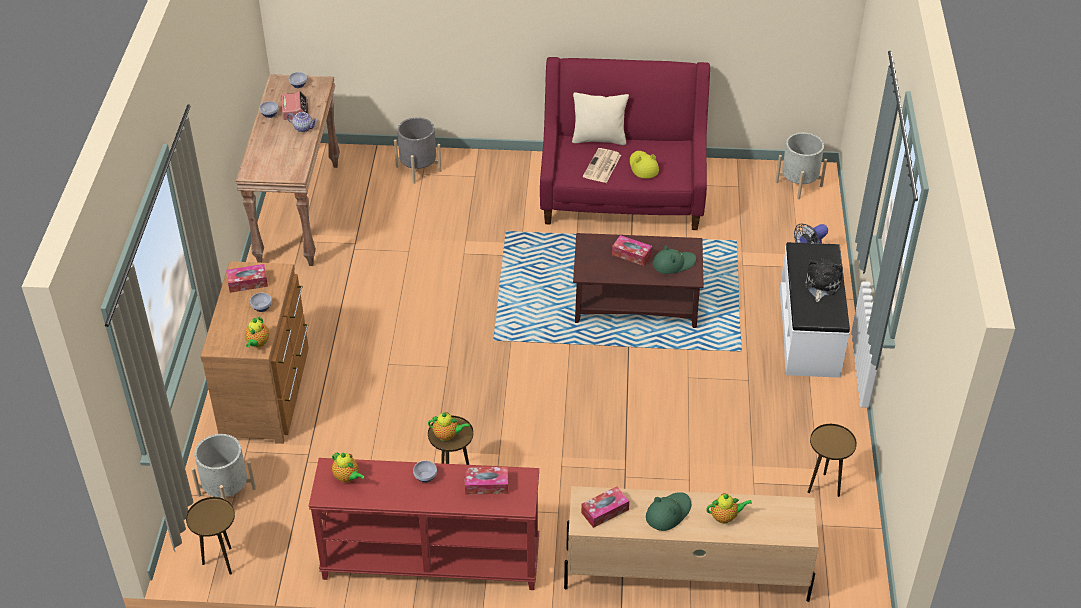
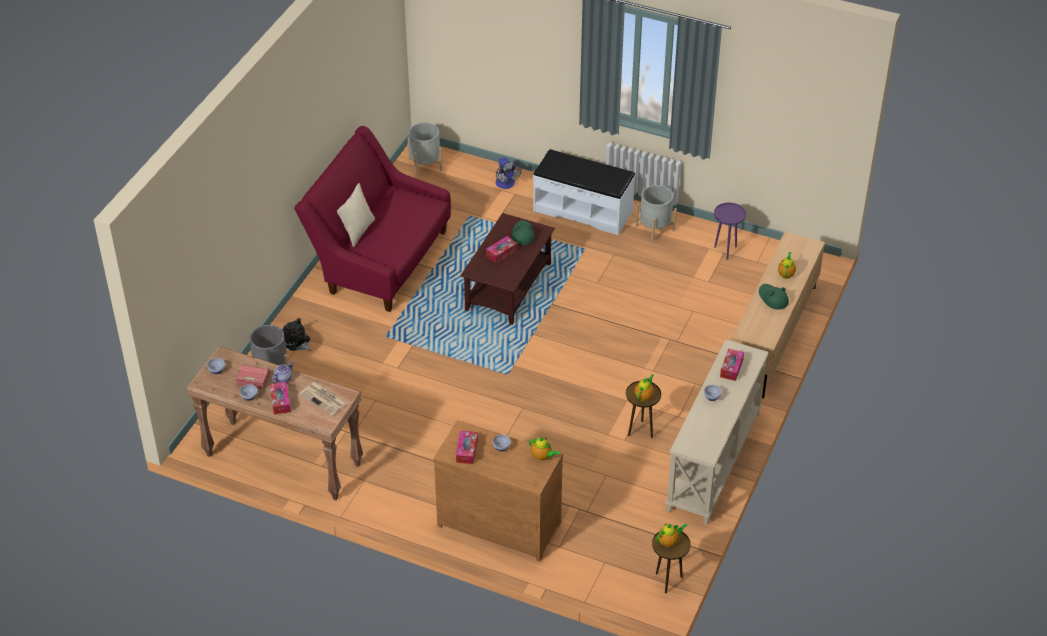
camera: 70 degrees left, 0 degrees up
(226, 491) = (597, 566): grey planter -> grey planter (655, 228)
(347, 477) = (696, 438): teapot -> teapot (669, 541)
(430, 562) = (714, 461): red console table -> beige console table
(602, 166) = (393, 239): newspaper -> newspaper (324, 399)
(605, 511) = (760, 327): tissue box -> tissue box (280, 401)
(643, 167) = (407, 217): yellow hat -> none
(821, 285) = (586, 170): plush toy -> plush toy (296, 342)
(823, 487) = (726, 251): brown side table -> purple side table

